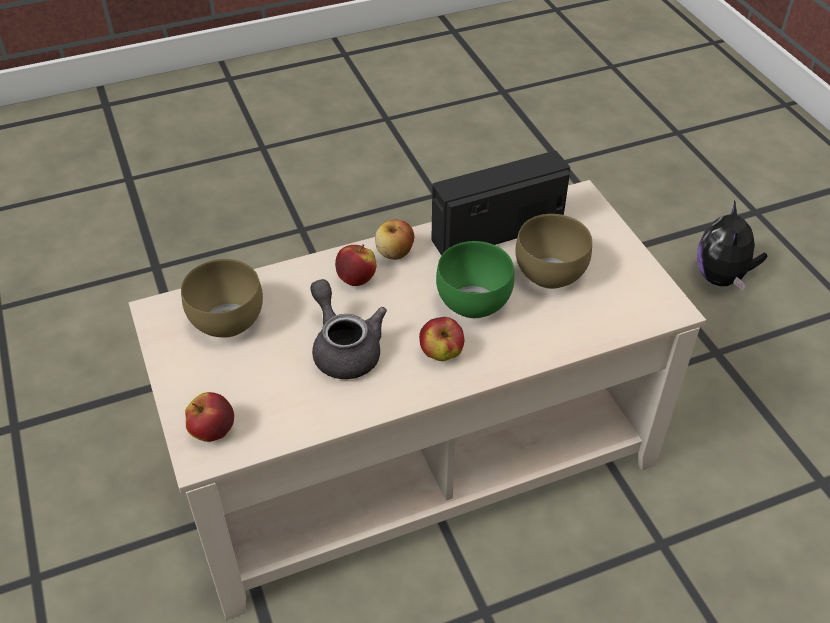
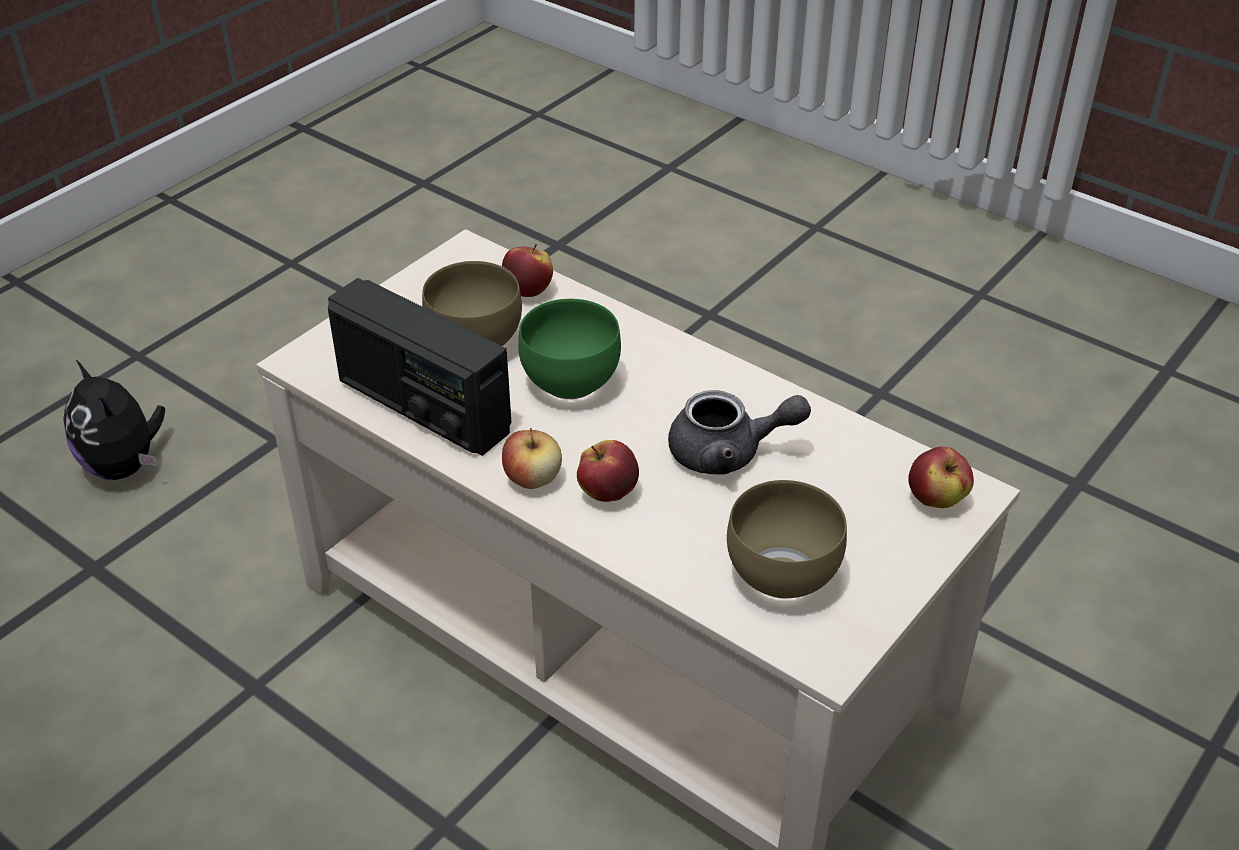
camera: 120 degrees left, 5 degrees down
(344, 348) = (728, 453): grey teapot -> grey teapot turned 120 degrees counterclockwise
(441, 354) = (669, 378): apple -> apple (528, 291)
(722, 277) = (125, 465): plush toy -> plush toy turned 75 degrees clockwise

